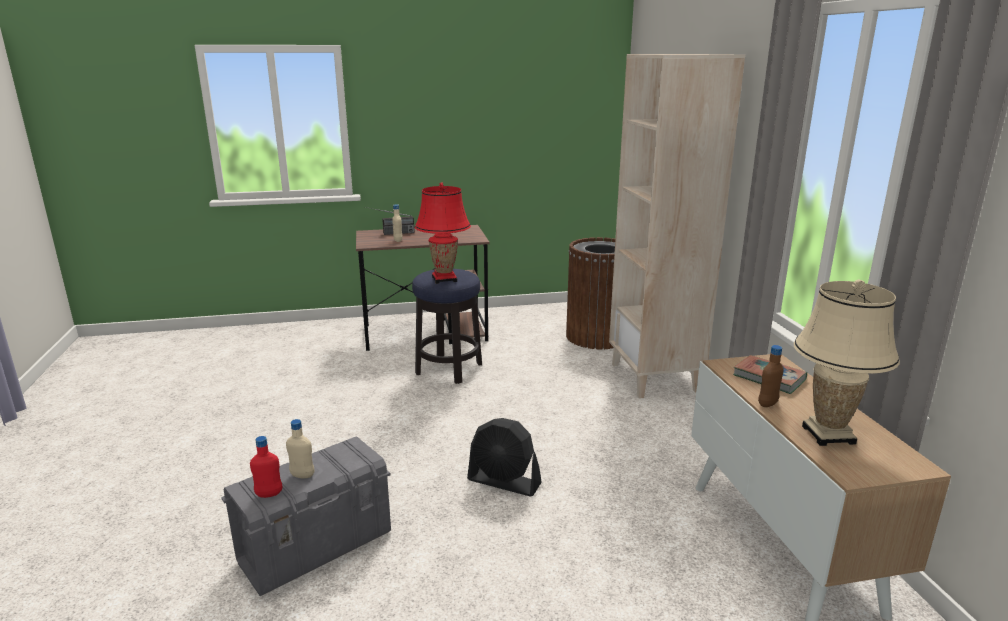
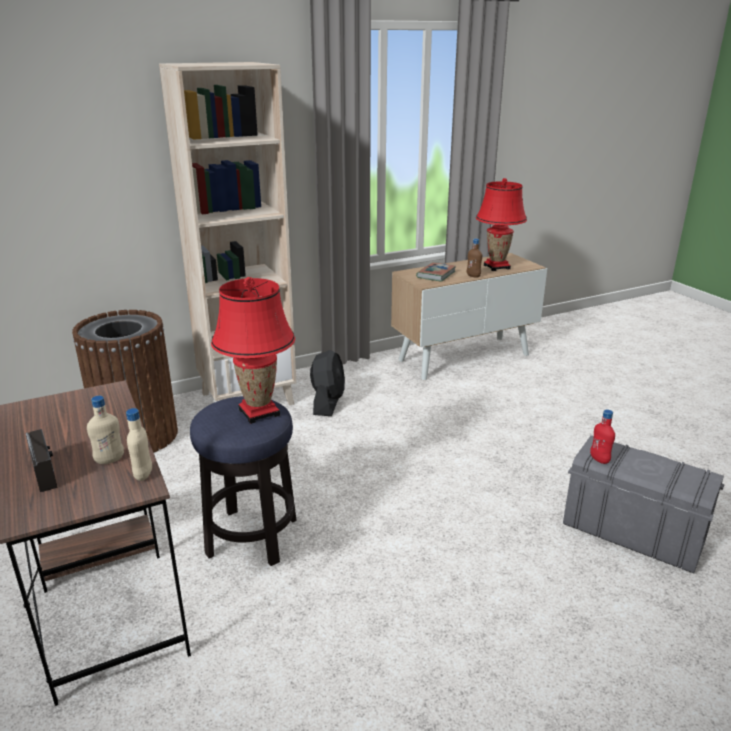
camera: 105 degrees left, 5 degrees up
(269, 494) = (692, 473): red bottle -> red bottle (599, 459)
(302, 475) = (654, 466): beige bottle -> beige bottle (143, 474)
(504, 482) = (471, 455): black fan -> black fan (328, 402)
(828, 435) = (496, 267): beige table lamp -> red table lamp

